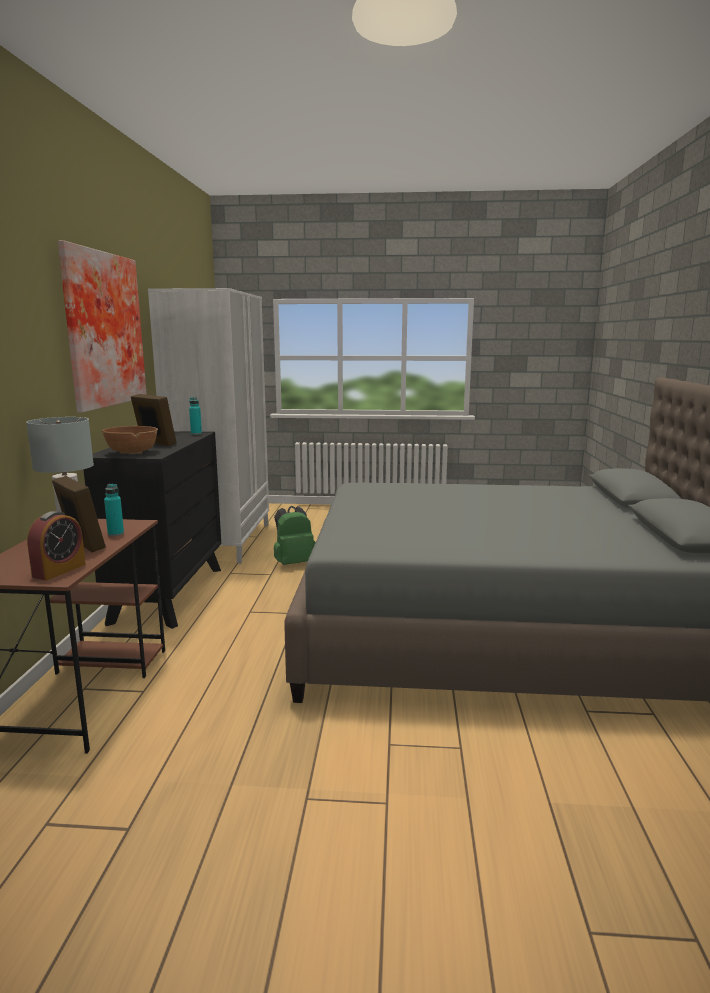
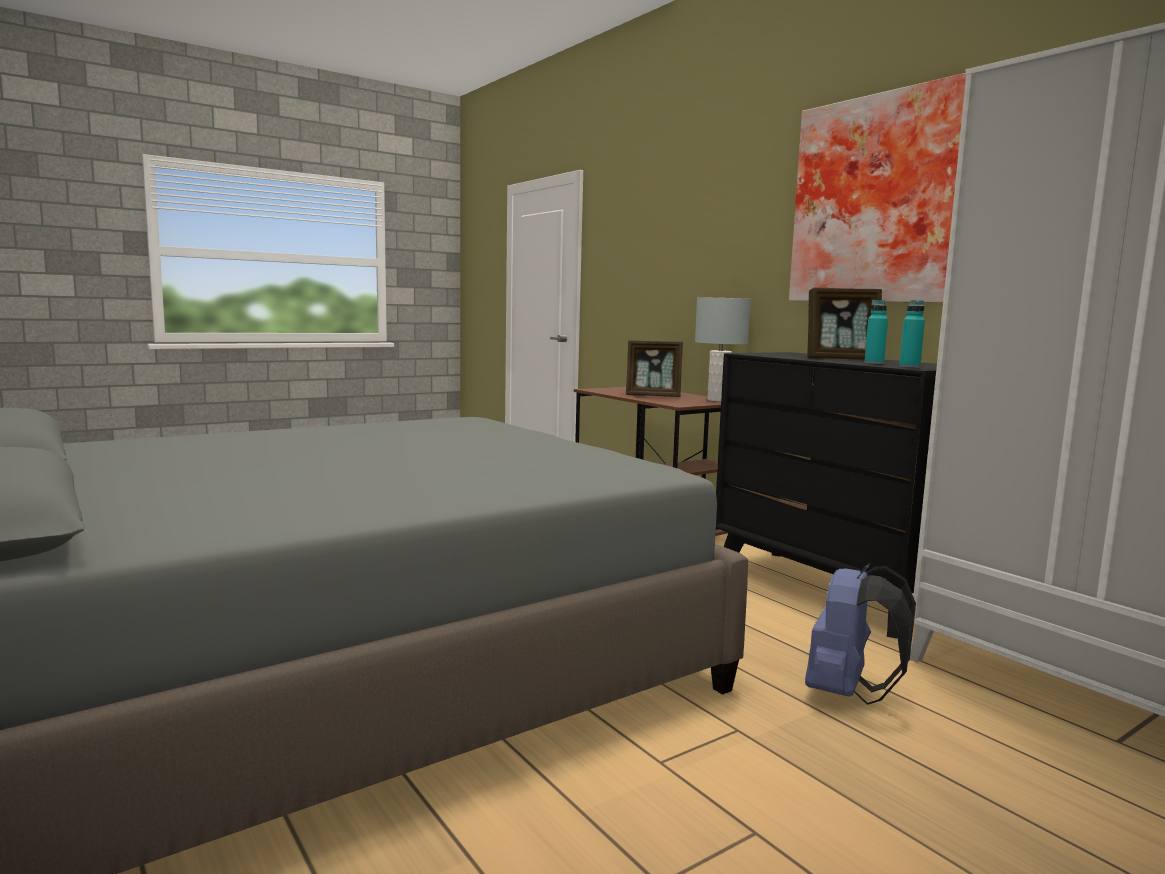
camera: 140 degrees right, 5 degrees down
(59, 570) = (606, 390): alarm clock -> none
(116, 534) = (661, 400): turquoise bottle -> turquoise bottle (874, 363)
(132, 452) = (783, 354): brown bowl -> none
(294, 563) = (848, 693): green backpack -> blue backpack

